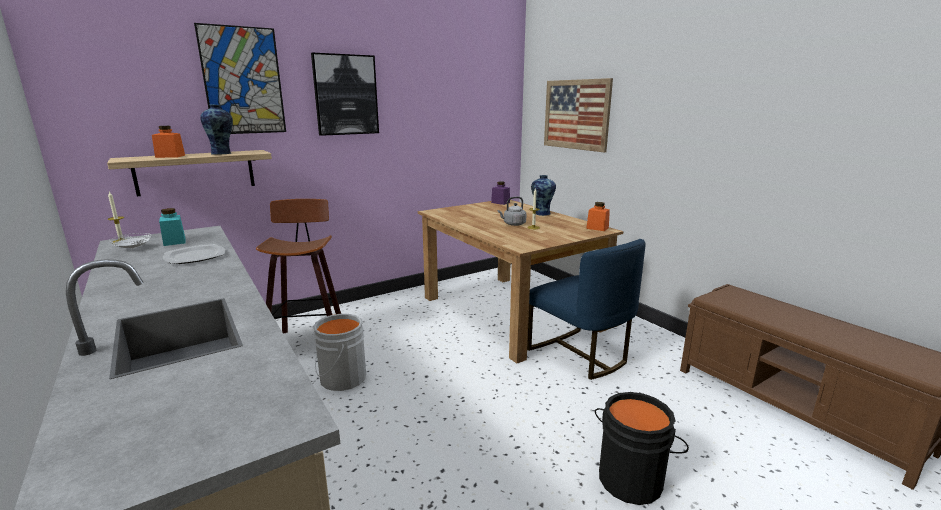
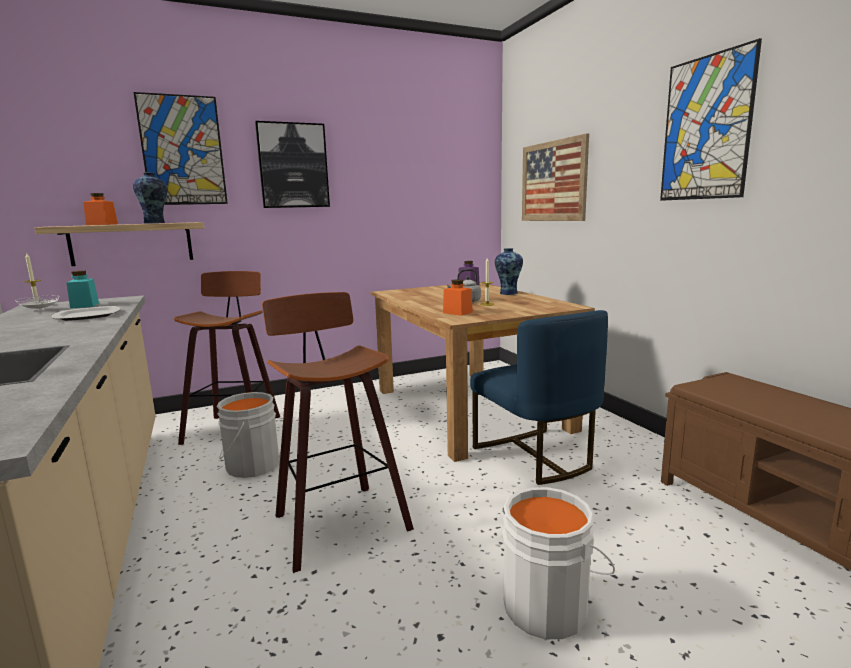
camera: 10 degrees right, 5 degrees down
(441, 425) = (336, 521): none -> stool
(597, 228) = (564, 305): orange jar -> orange jar (457, 312)
(631, 478) = (547, 605): black bucket -> white bucket
(719, 90) = (706, 128): none -> picture

